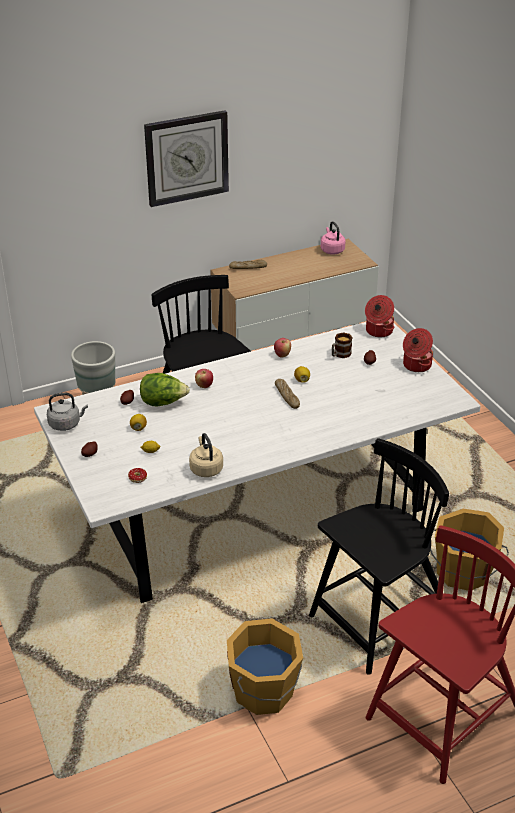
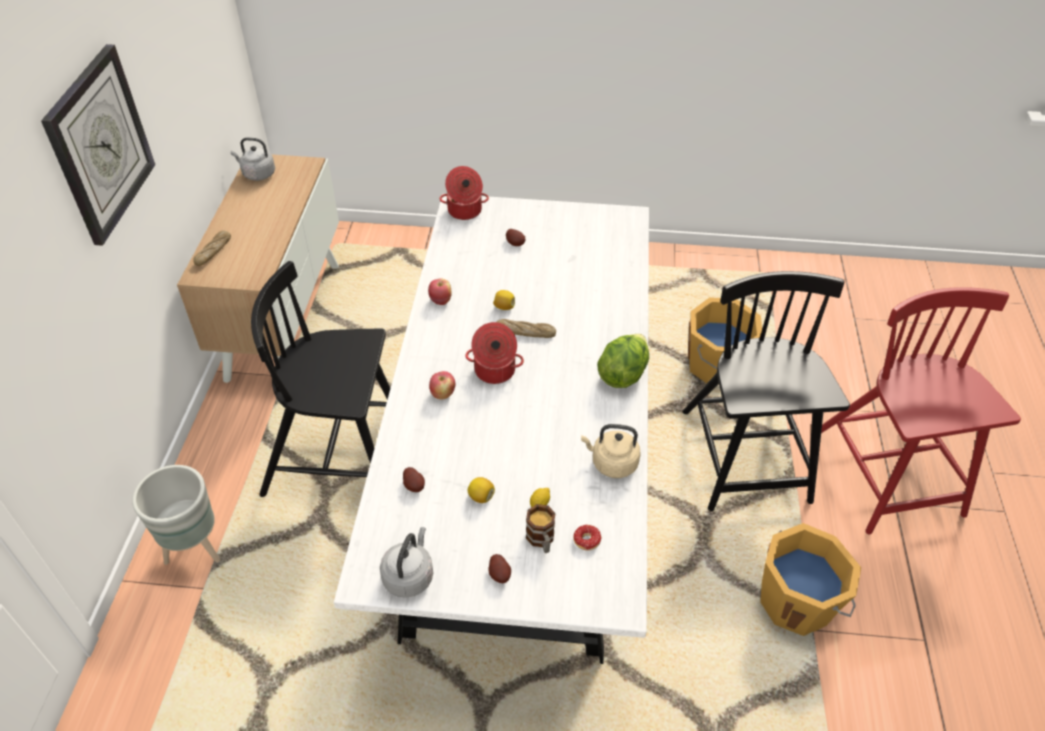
camera: 60 degrees left, 10 degrees up
(163, 402) = (445, 448): lettuce -> lettuce (623, 374)
(332, 250) = (257, 174): pink kettle -> grey kettle
(340, 355) = (482, 257): mug -> mug (541, 540)
(416, 365) = (549, 215): cooking pot -> cooking pot (494, 371)

